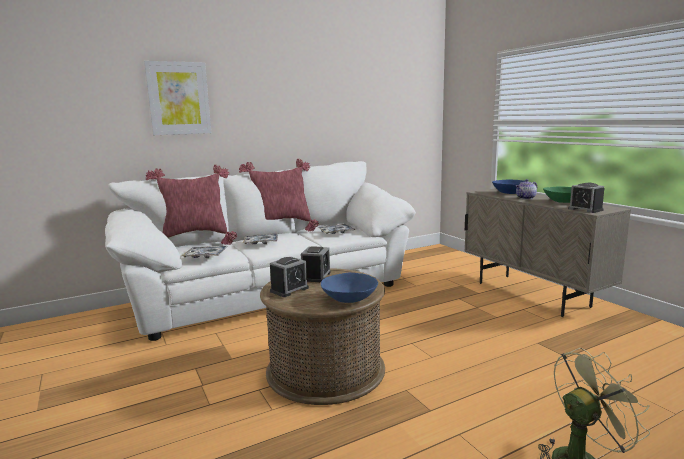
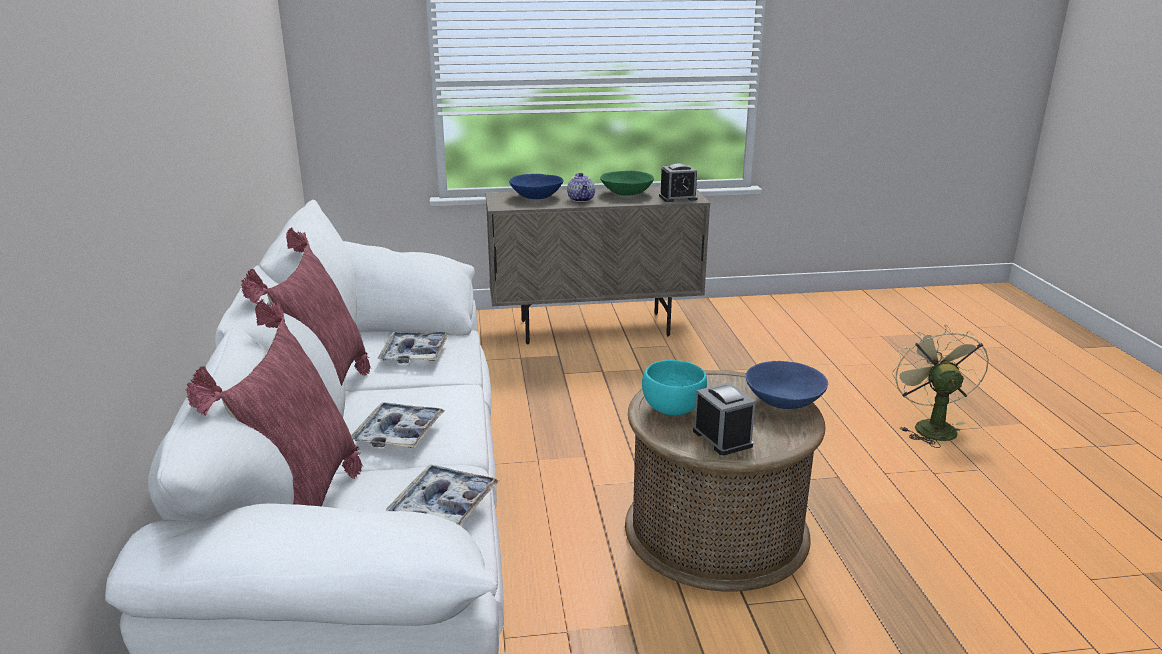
camera: 70 degrees left, 10 degrees up
(178, 98) = (91, 137): picture -> none
(316, 276) = (672, 409): alarm clock -> turquoise bowl

